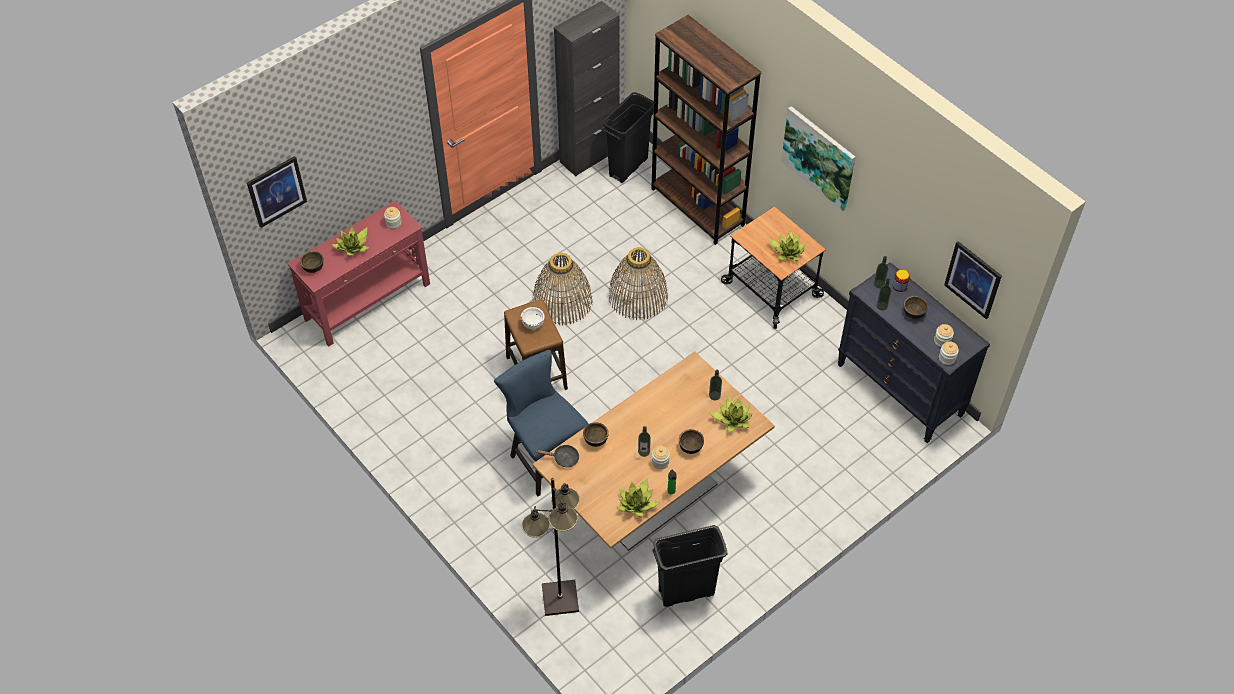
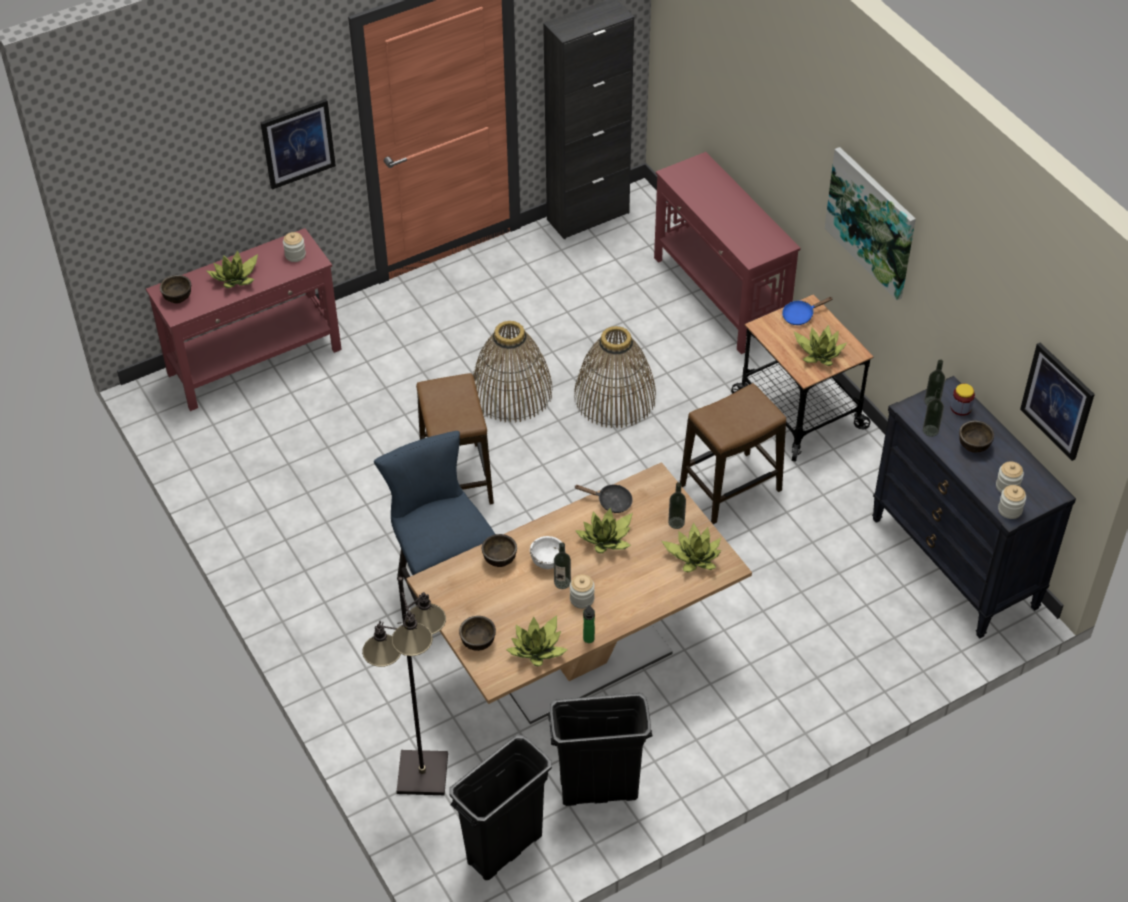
camera: 10 degrees right, 5 degrees down
(276, 191) = (134, 183): picture -> picture (298, 143)
(532, 324) = (451, 403): white bowl -> white bowl (547, 561)
(563, 458) = (449, 577): black frying pan -> black frying pan (610, 502)
(628, 167) = (637, 235): black trash can -> black trash can (505, 848)
(668, 415) = (606, 539): none -> potted plant
(690, 447) = (628, 584): brown bowl -> brown bowl (478, 641)
(697, 207) = (720, 295): brown bookcase -> red console table
(734, 355) = (730, 488): none -> stool
(768, 224) = (800, 315): none -> blue frying pan

